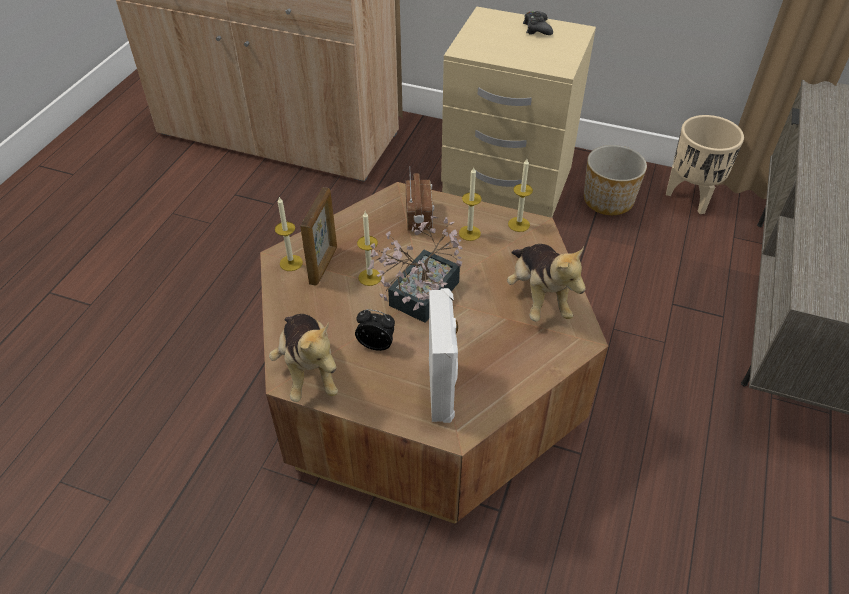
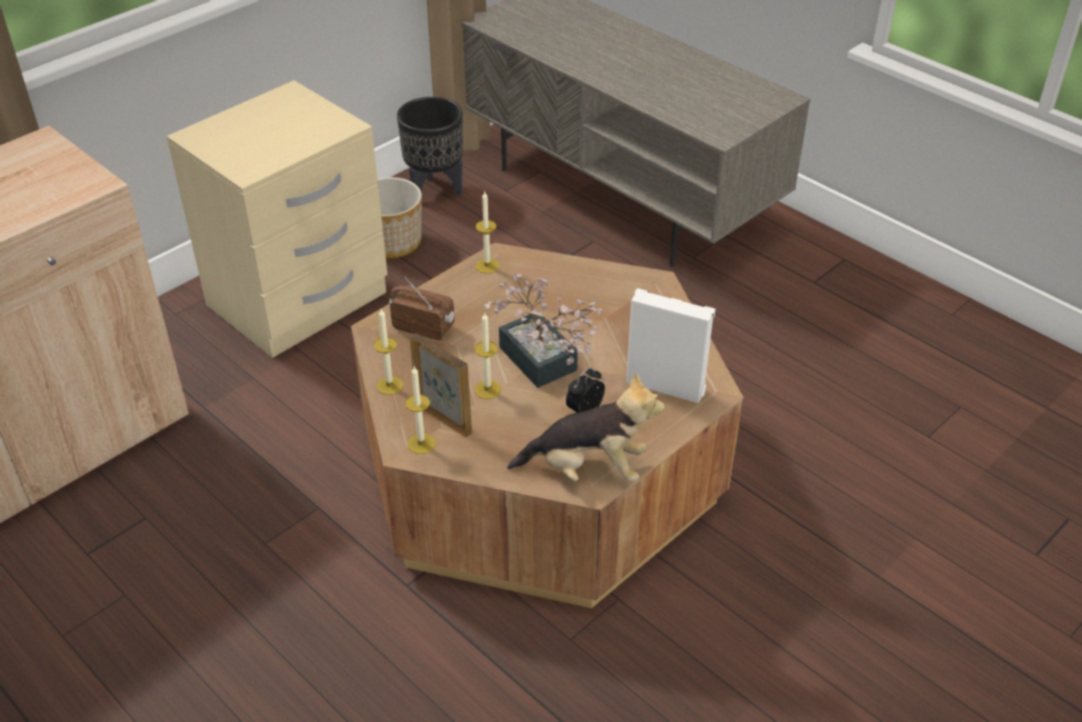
camera: 65 degrees left, 5 degrees down
(469, 233) = (475, 301): candle -> candle (389, 385)
(537, 28) = (258, 114): black game controller -> none
(538, 297) = (592, 288): plush toy -> none
(691, 198) = (435, 190): beige planter -> black planter

